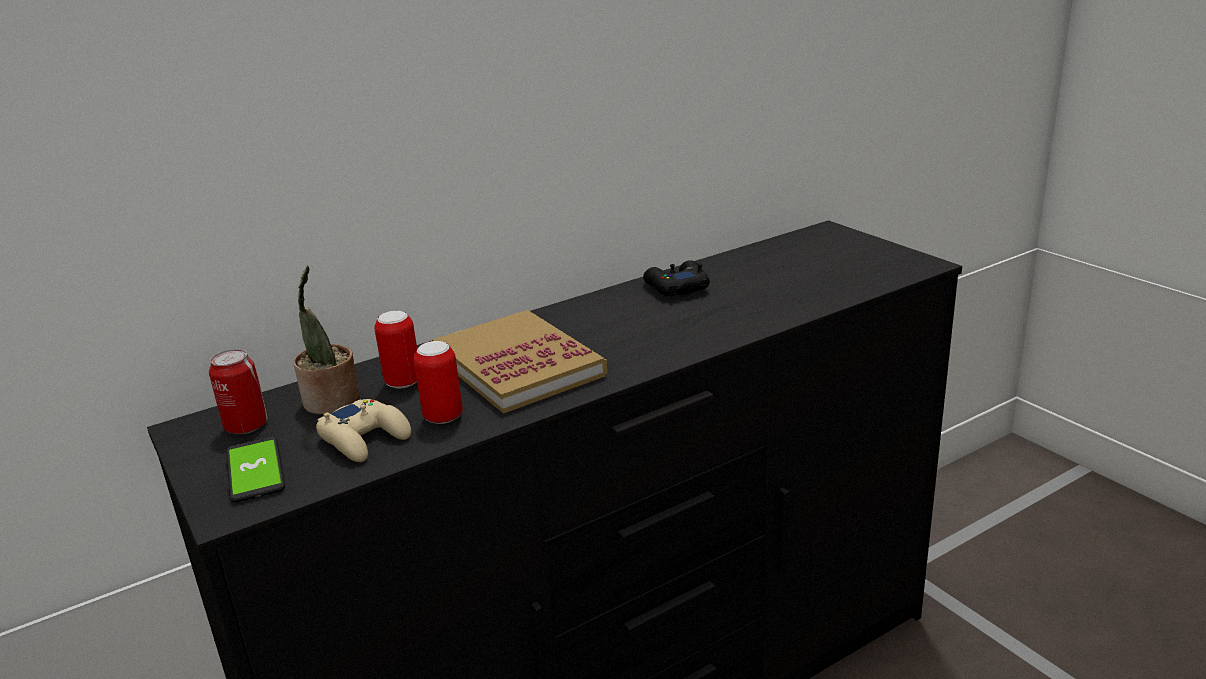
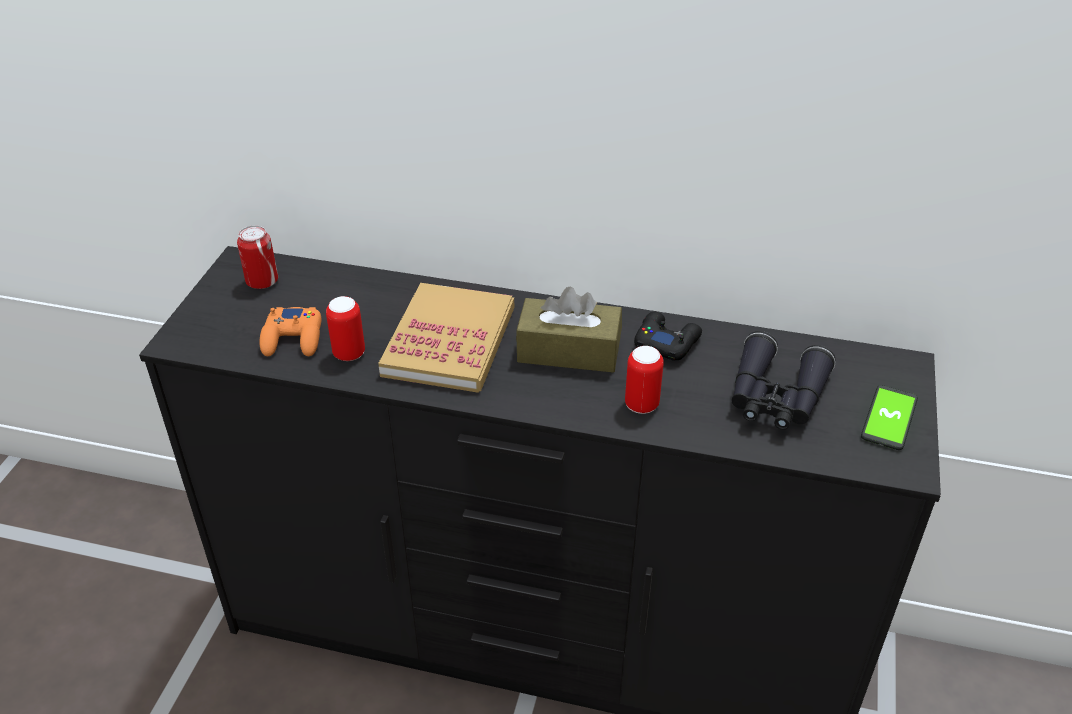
camera: 45 degrees right, 15 degrees up
(255, 471) = (221, 321): phone -> phone (889, 418)
(332, 402) = (320, 295): potted plant -> none
(365, 438) = (293, 339): beige game controller -> orange game controller
(403, 382) = (374, 306): can -> can (641, 404)
(621, 323) = (569, 351): none -> brown tissue box
(796, 275) = (775, 397): none -> black binoculars

